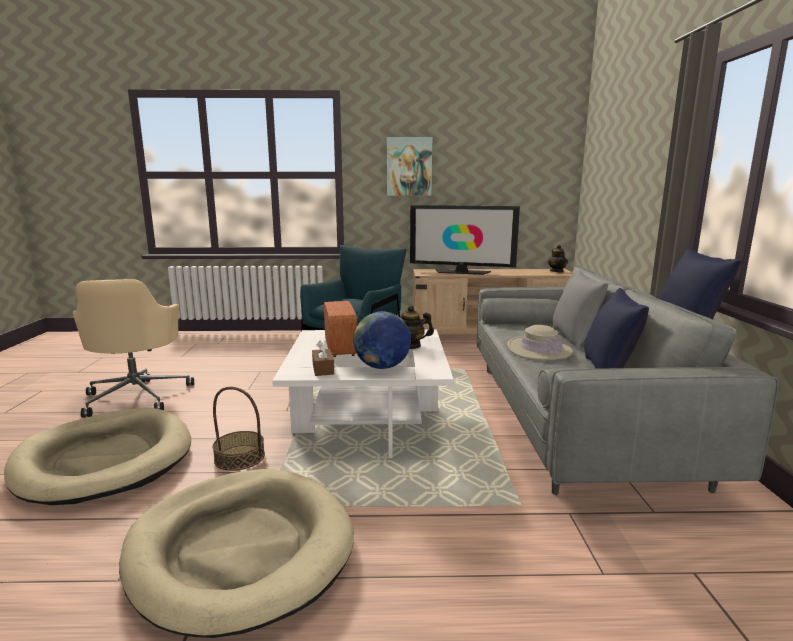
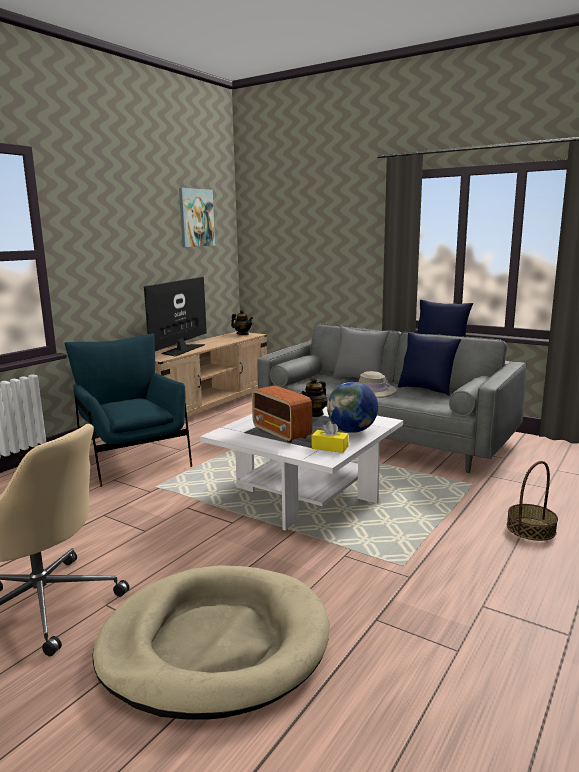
camera: 55 degrees left, 0 degrees up
(240, 457) = (304, 563): basket -> basket (530, 528)
(240, 550) = (453, 587): beige dog bed -> none
(323, 369) = (330, 447): brown tissue box -> yellow tissue box
(340, 347) = (282, 433): radio -> radio turned 150 degrees counterclockwise
(409, 166) = (112, 241): picture -> picture (196, 218)
(461, 272) = (182, 350): television -> television turned 150 degrees clockwise

